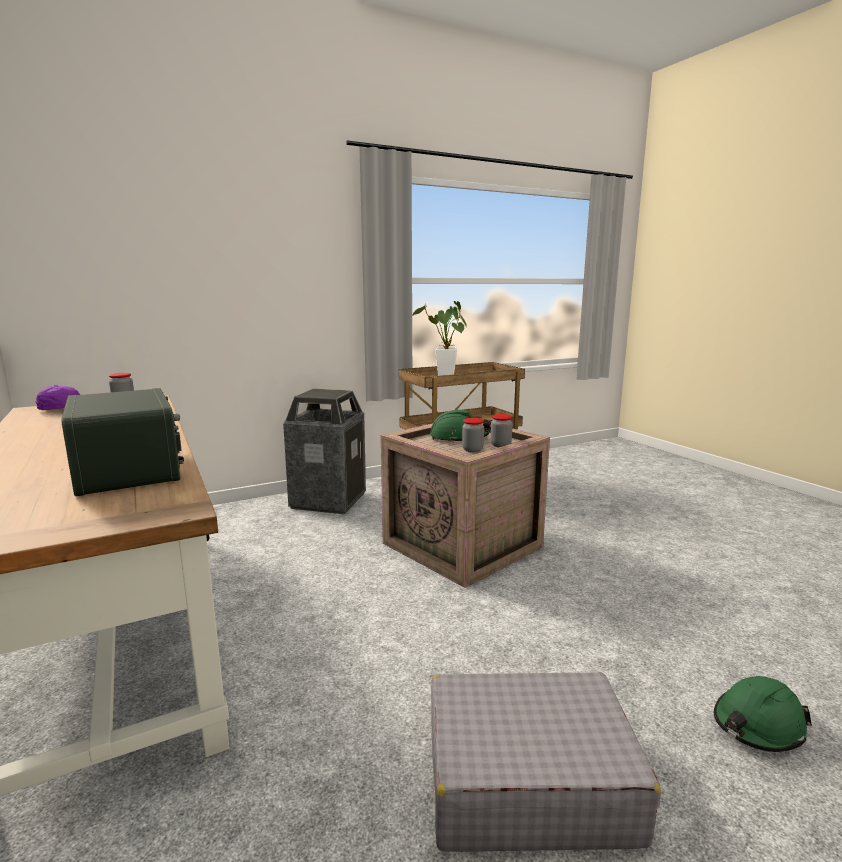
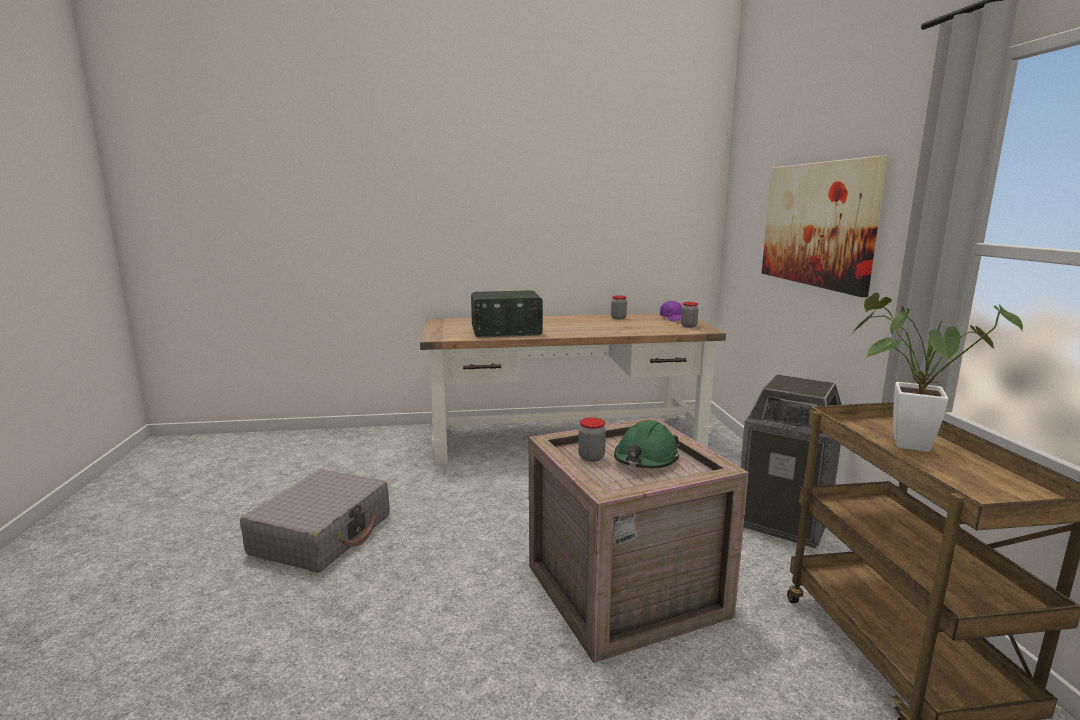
camera: 110 degrees right, 0 degrees up
(230, 271) = (817, 224): none -> picture
(500, 445) = (602, 476): jar -> jar (618, 318)
(758, 725) = (221, 656): green hard hat -> none

